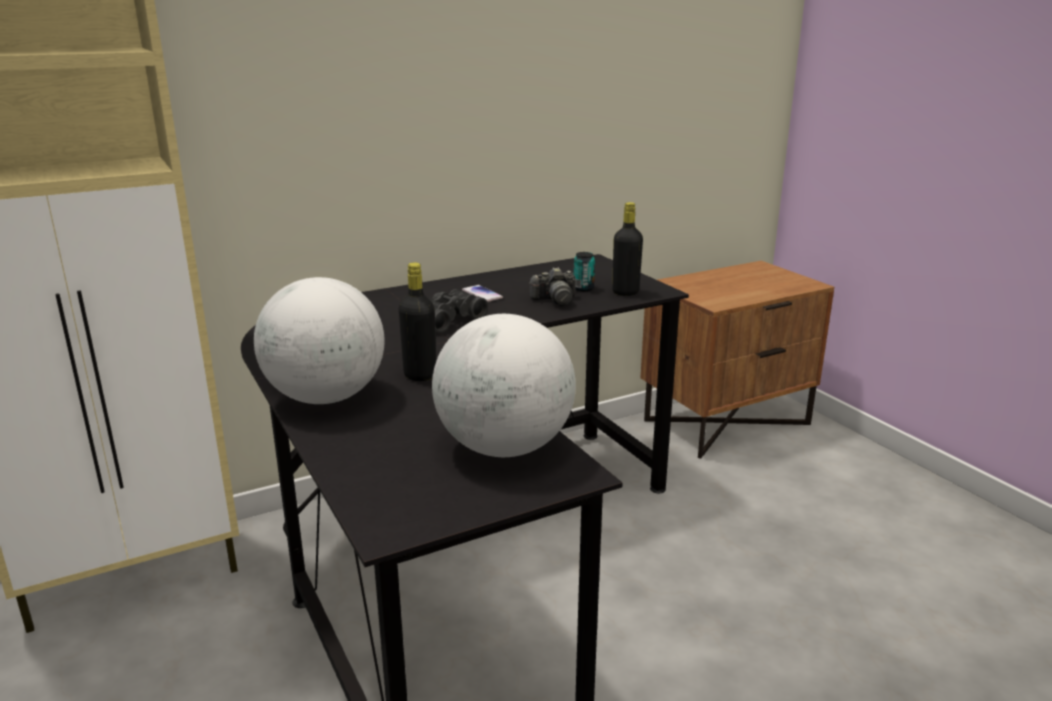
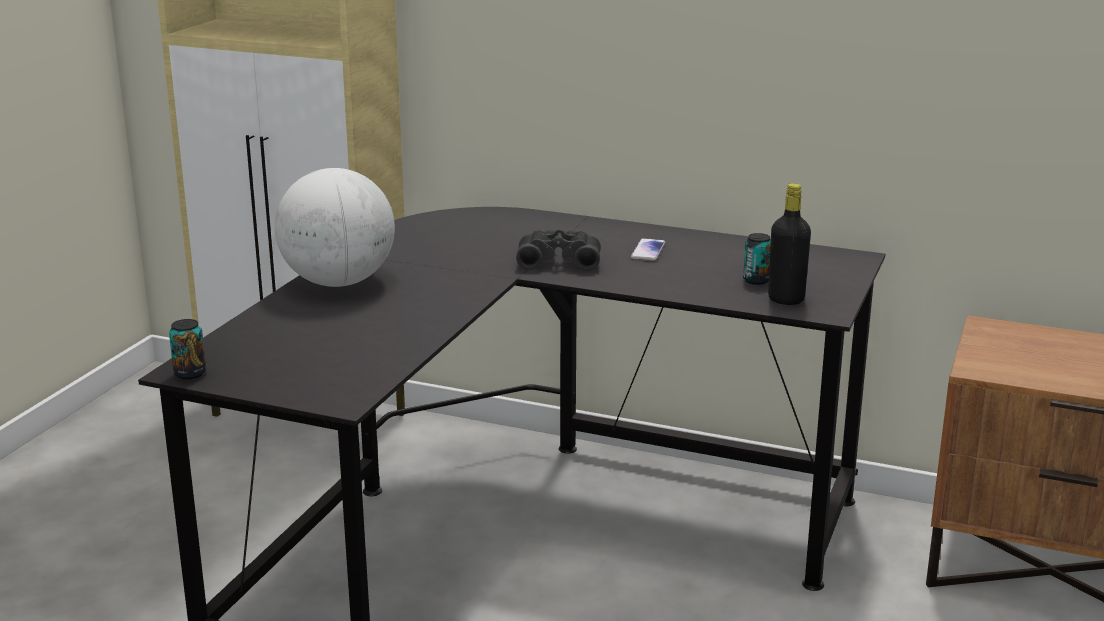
camera: 50 degrees right, 0 degrees up
(401, 527) = (190, 373): none -> can
(420, 375) = (428, 294): black bottle -> none
(505, 447) = (349, 364): globe -> none
(555, 300) = (696, 280): camera -> none

